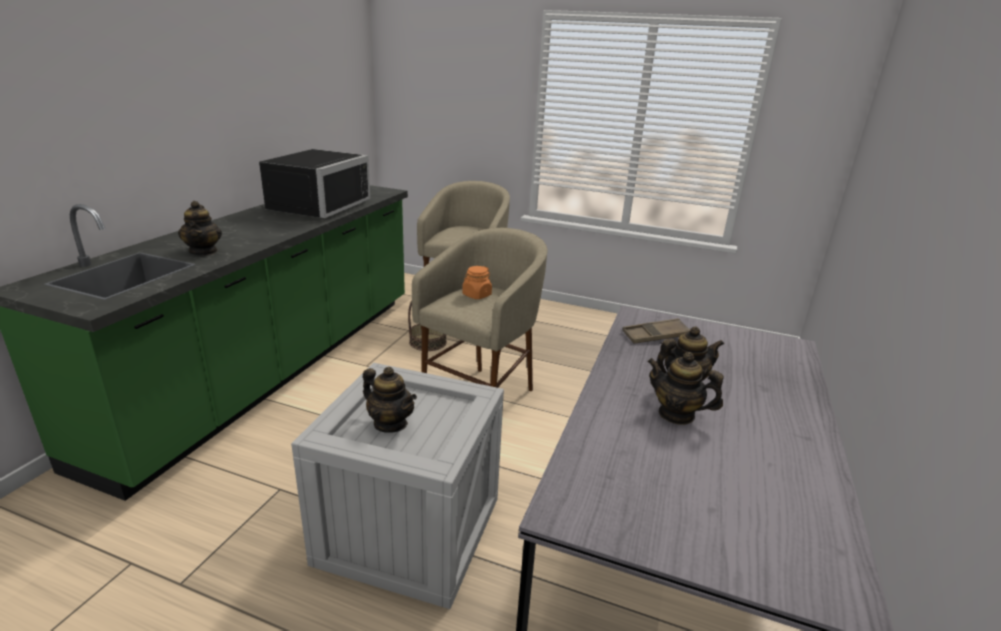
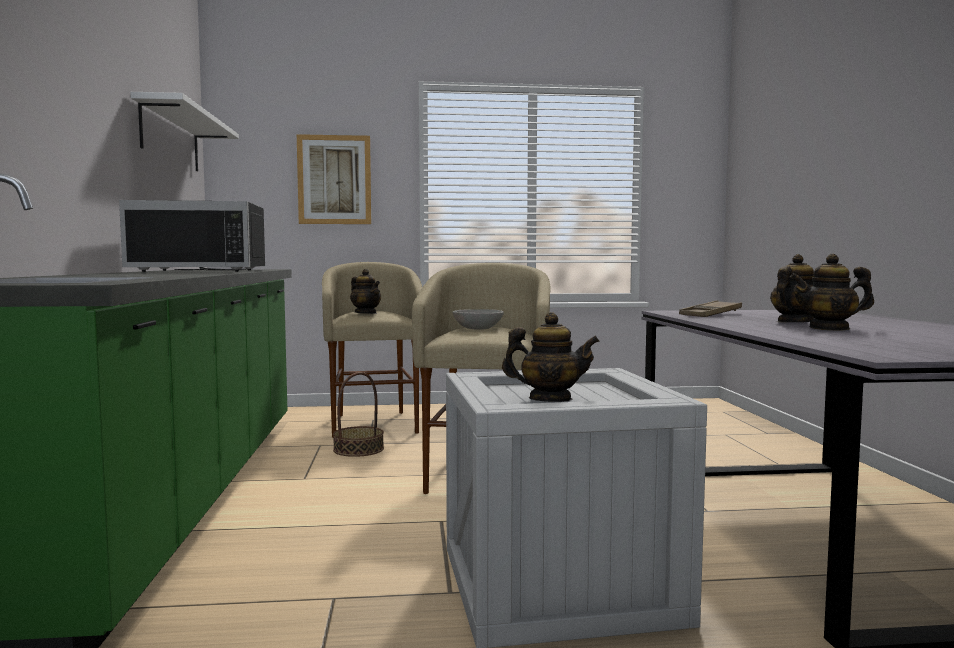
camera: 25 degrees left, 20 degrees down
(204, 251) = (139, 276): teapot -> teapot (366, 313)
(314, 206) = (203, 271): black microwave -> black microwave turned 90 degrees clockwise
(325, 77) = (170, 138): none -> white shelf
(467, 102) = (334, 180): none -> picture
(476, 295) = (478, 329): orange jar -> grey bowl

